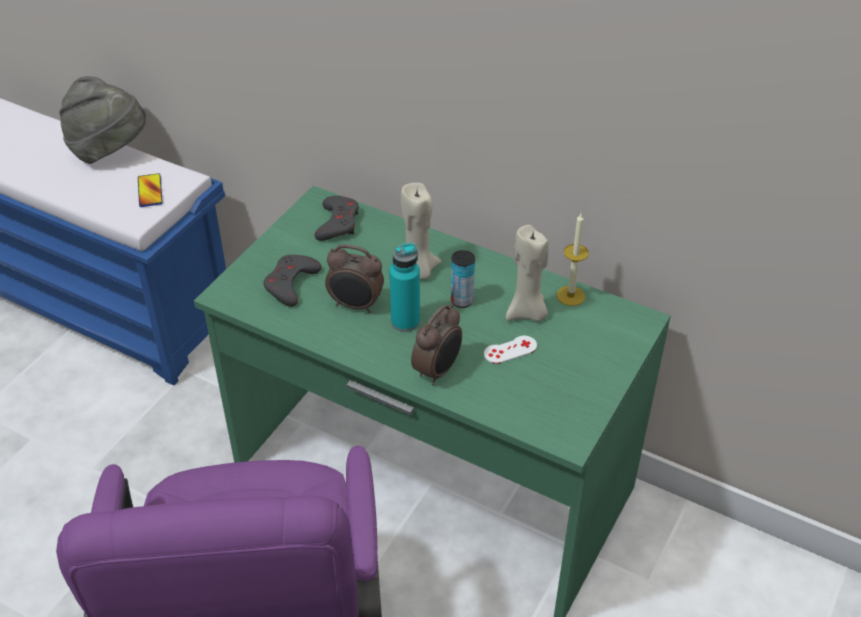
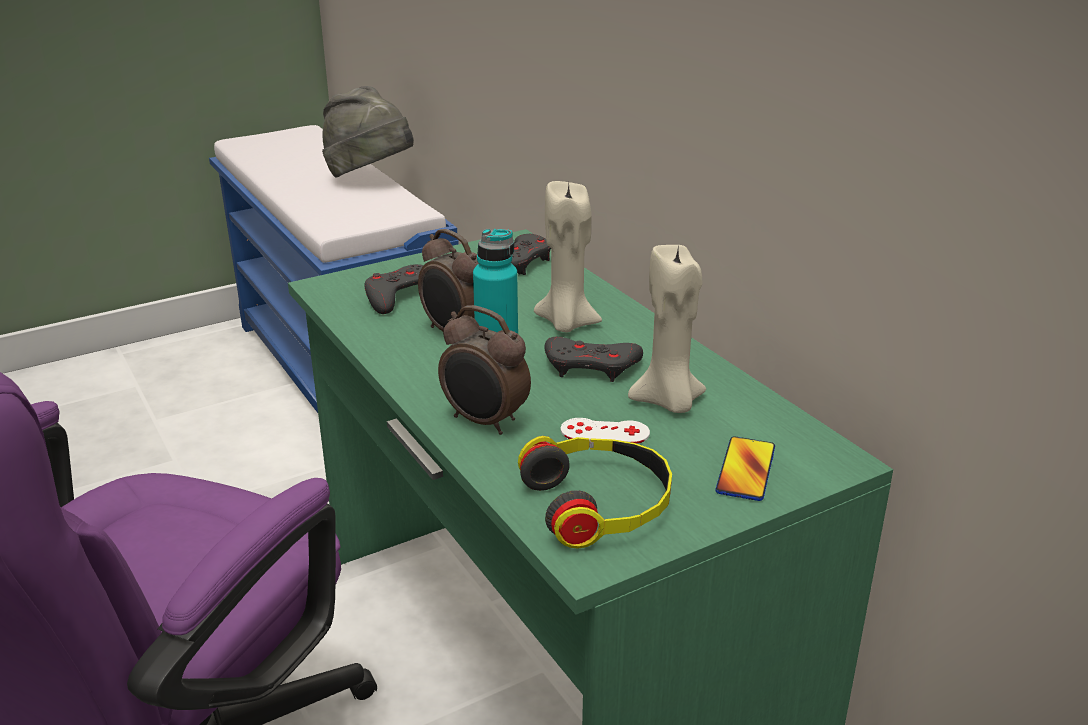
camera: 30 degrees right, 15 degrees down
(150, 191) = (372, 212): phone -> phone (746, 470)
(438, 370) = (484, 422): alarm clock -> alarm clock turned 60 degrees clockwise
(462, 301) = (591, 366): can -> grey game controller
(546, 401) = (599, 503): none -> headphones
(570, 296) = (750, 403): candle -> none

